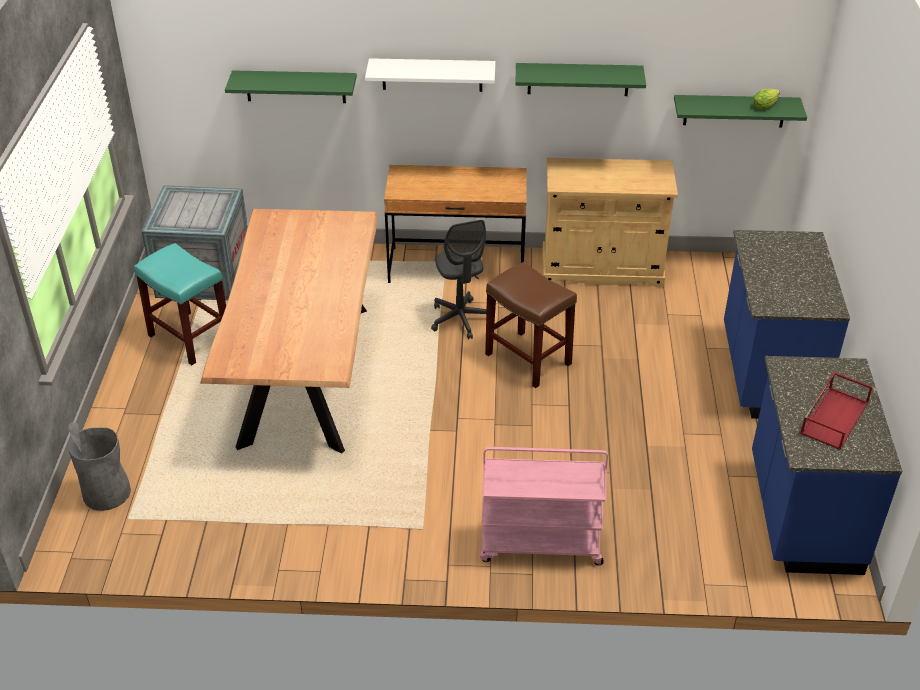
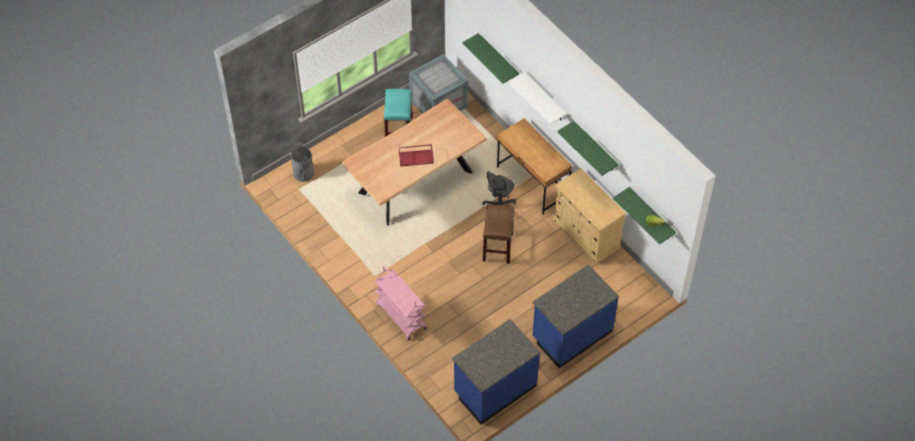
camera: 50 degrees right, 15 degrees up
(833, 417) = (492, 357): red tray -> red tray (416, 157)

